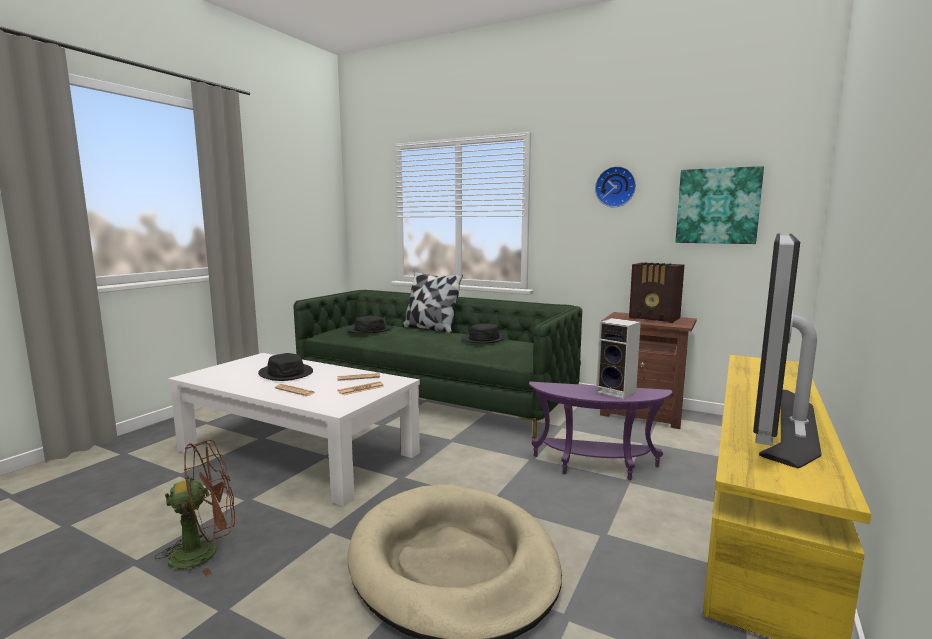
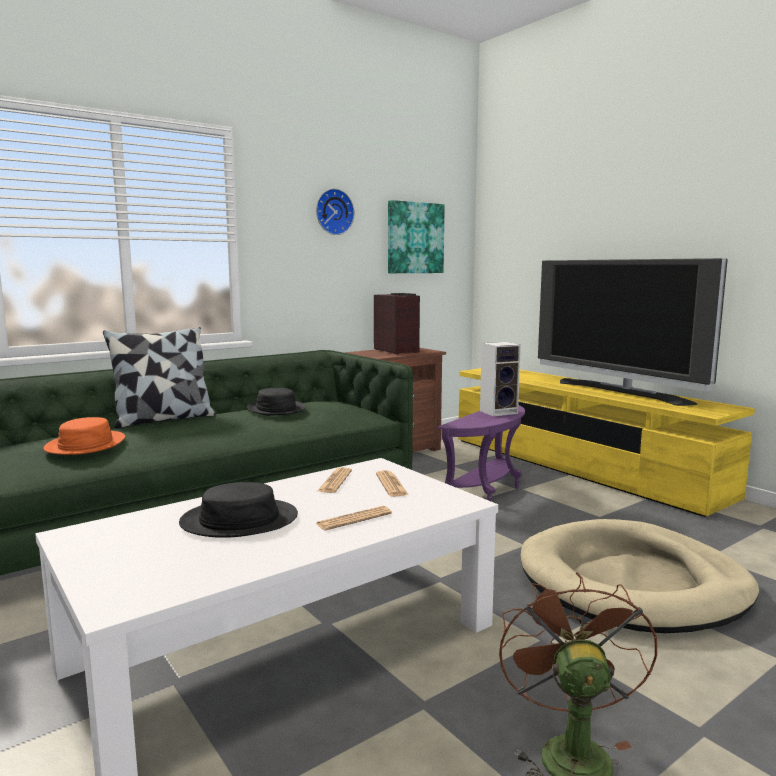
camera: 65 degrees left, 0 degrees up
(370, 330) = (85, 445): black hat -> orange hat
(655, 318) = (396, 350): radio -> radio turned 90 degrees counterclockwise

